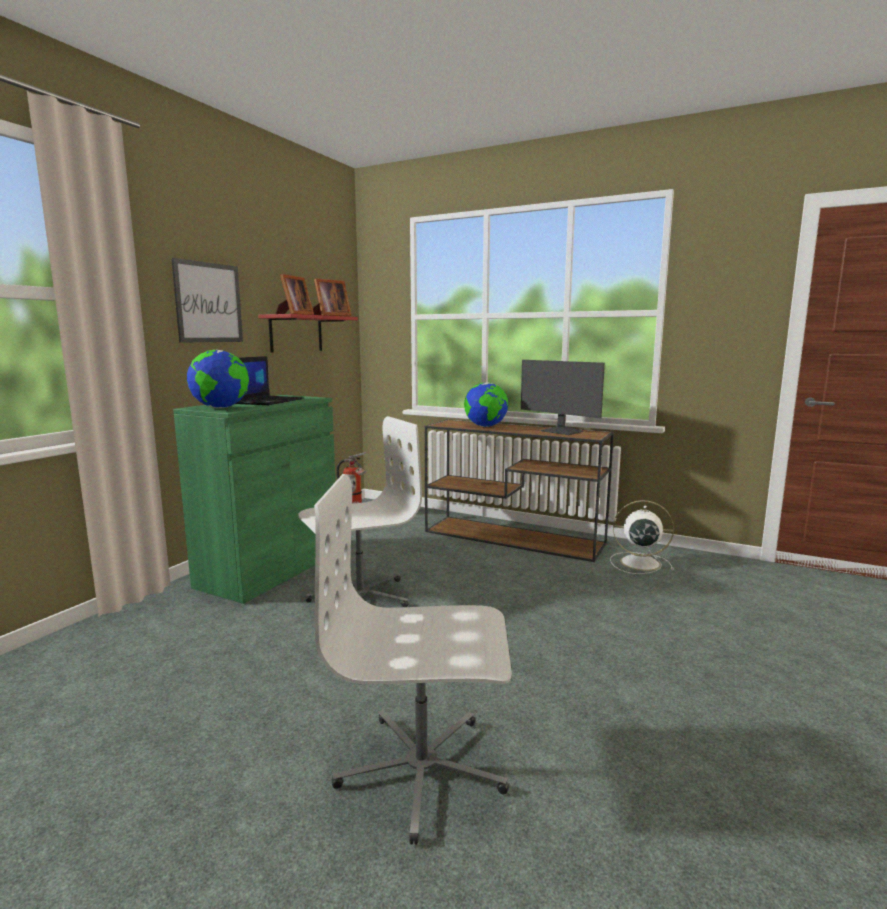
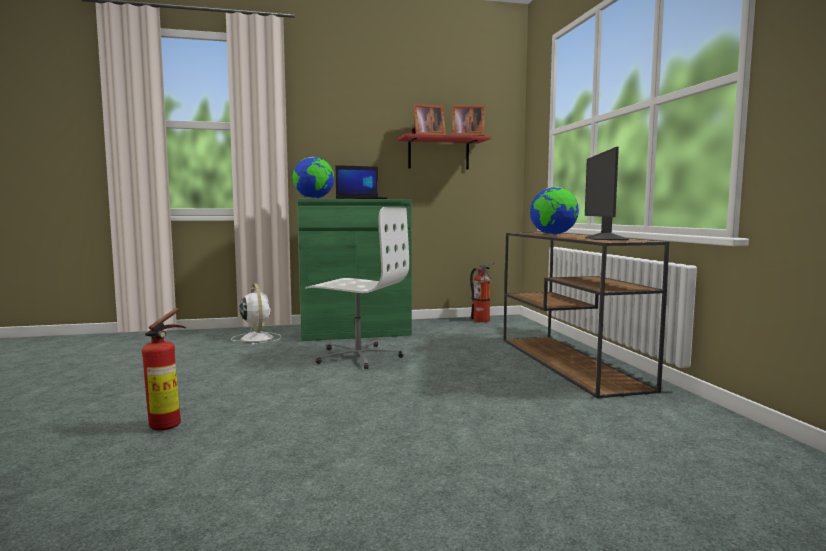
camera: 50 degrees right, 5 degrees down
(208, 302) = (350, 129): picture -> none
(422, 770) = (170, 425): white office chair -> fire extinguisher
(638, 563) = (648, 414): white fan -> white fan (257, 338)

